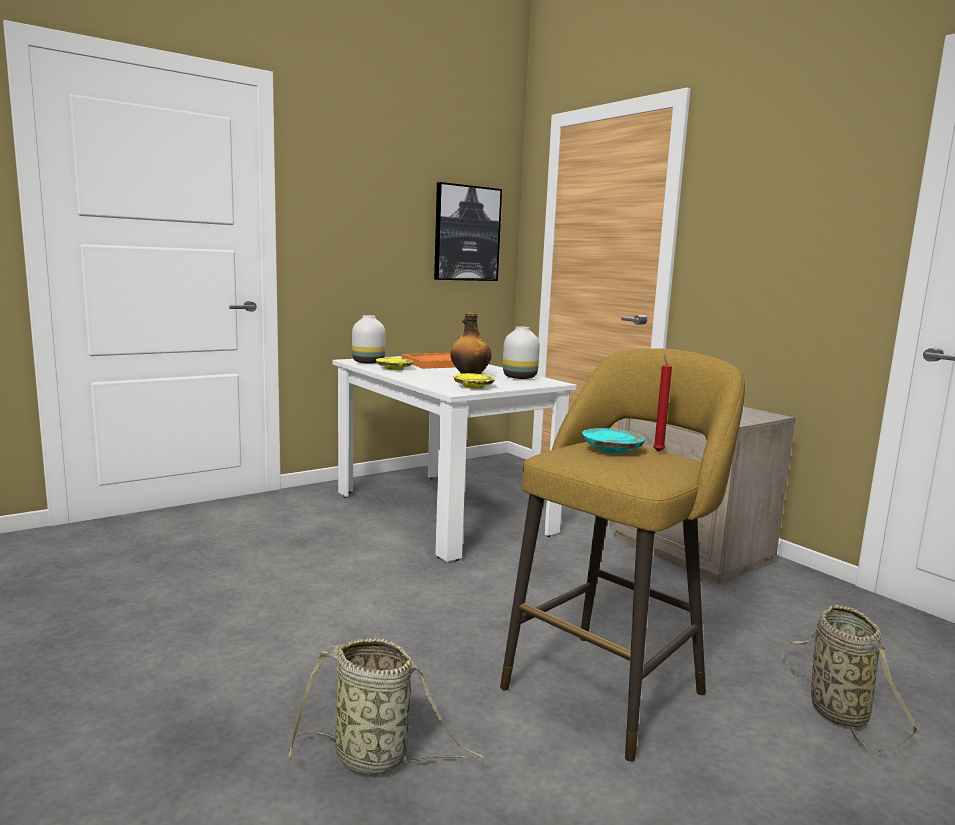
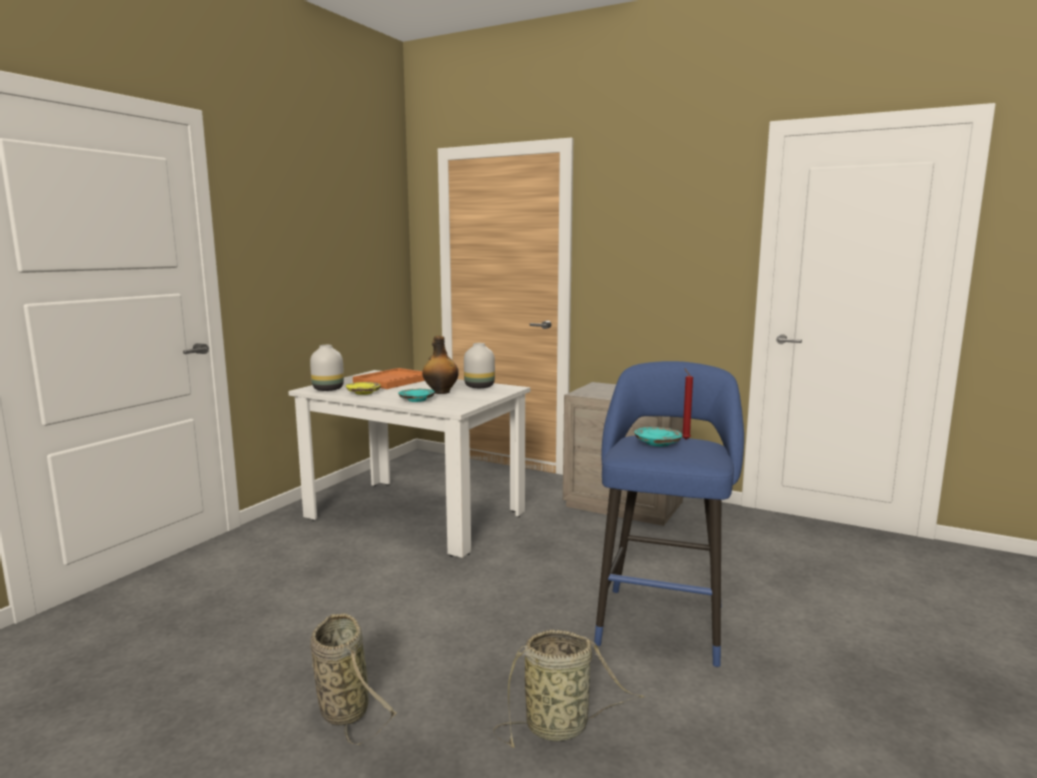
camera: 25 degrees left, 0 degrees up
(431, 380) = (416, 400): none -> turquoise plate
(466, 233) = (372, 256): picture -> none
(474, 386) = (461, 402): yellow plate -> none
(610, 685) = (662, 619): yellow stool -> blue stool
(835, 709) = (795, 593): basket -> basket (343, 708)

